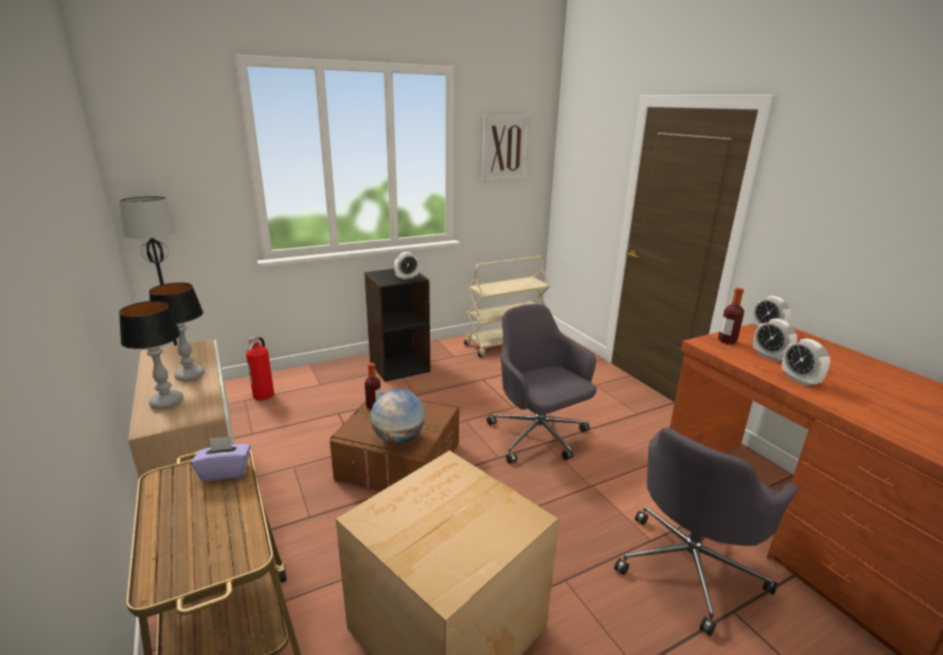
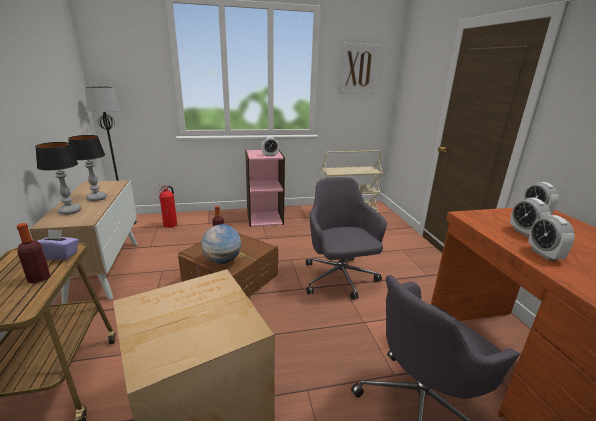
camera: 15 degrees right, 0 degrees up
(399, 366) = (265, 218): black bookcase -> pink bookcase
(727, 341) = (489, 216): bottle -> bottle (39, 278)

